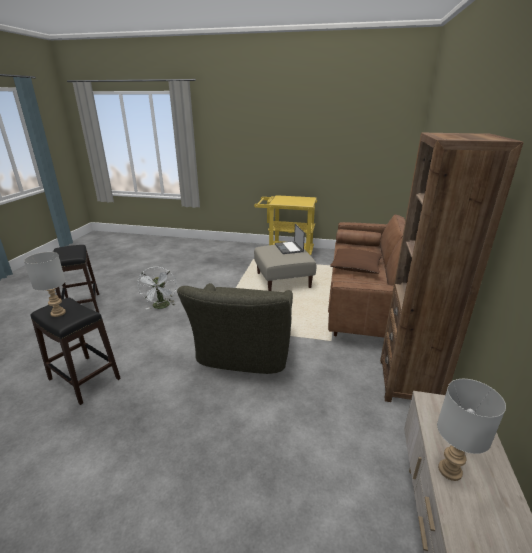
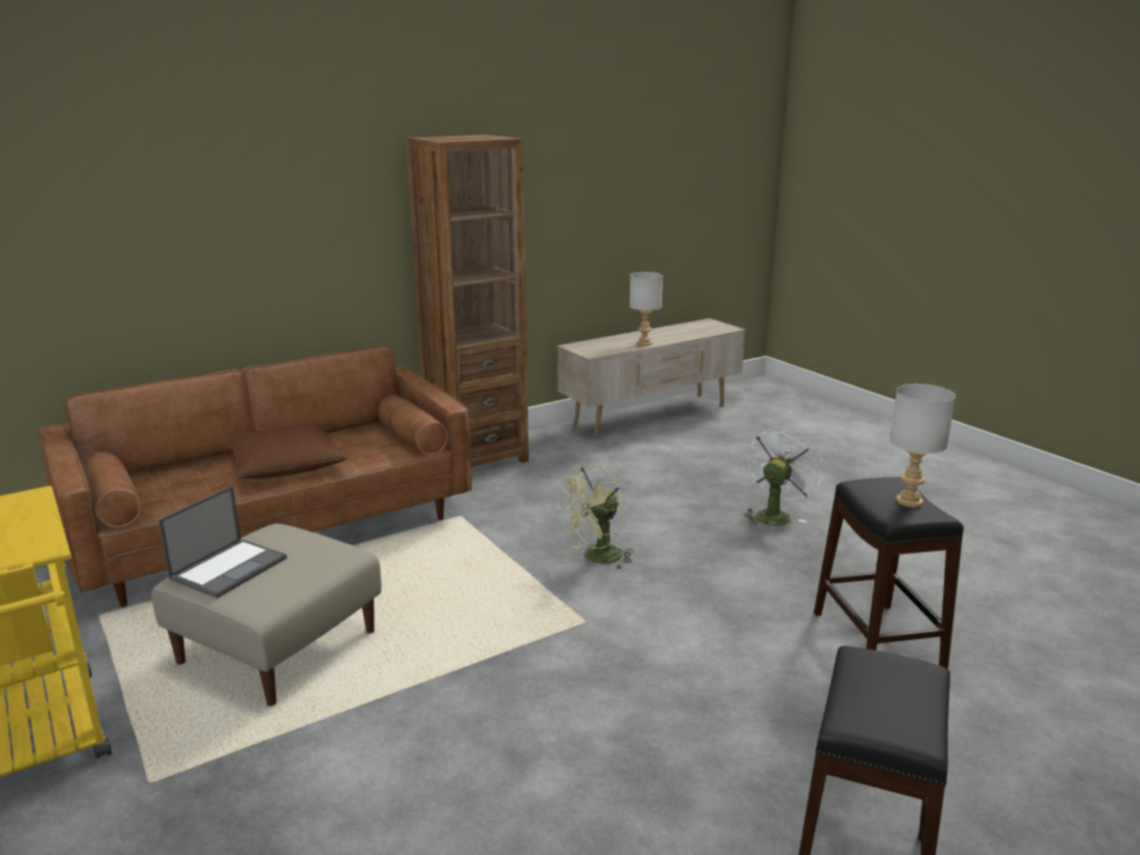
camera: 135 degrees left, 5 degrees down
(161, 307) = (635, 733): white fan -> white fan (775, 515)
(243, 353) = (597, 558): green armchair -> green fan

